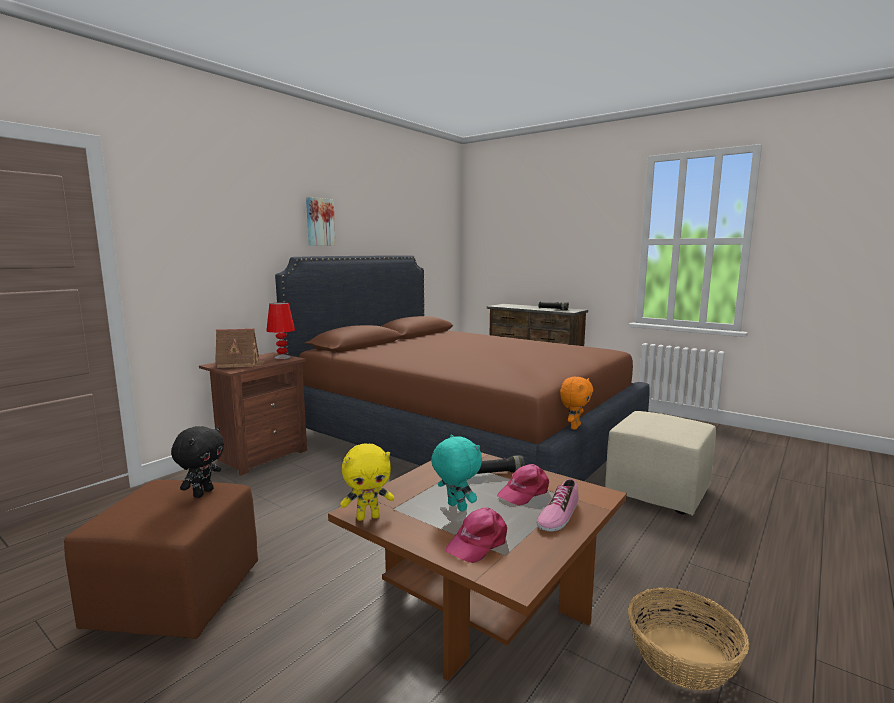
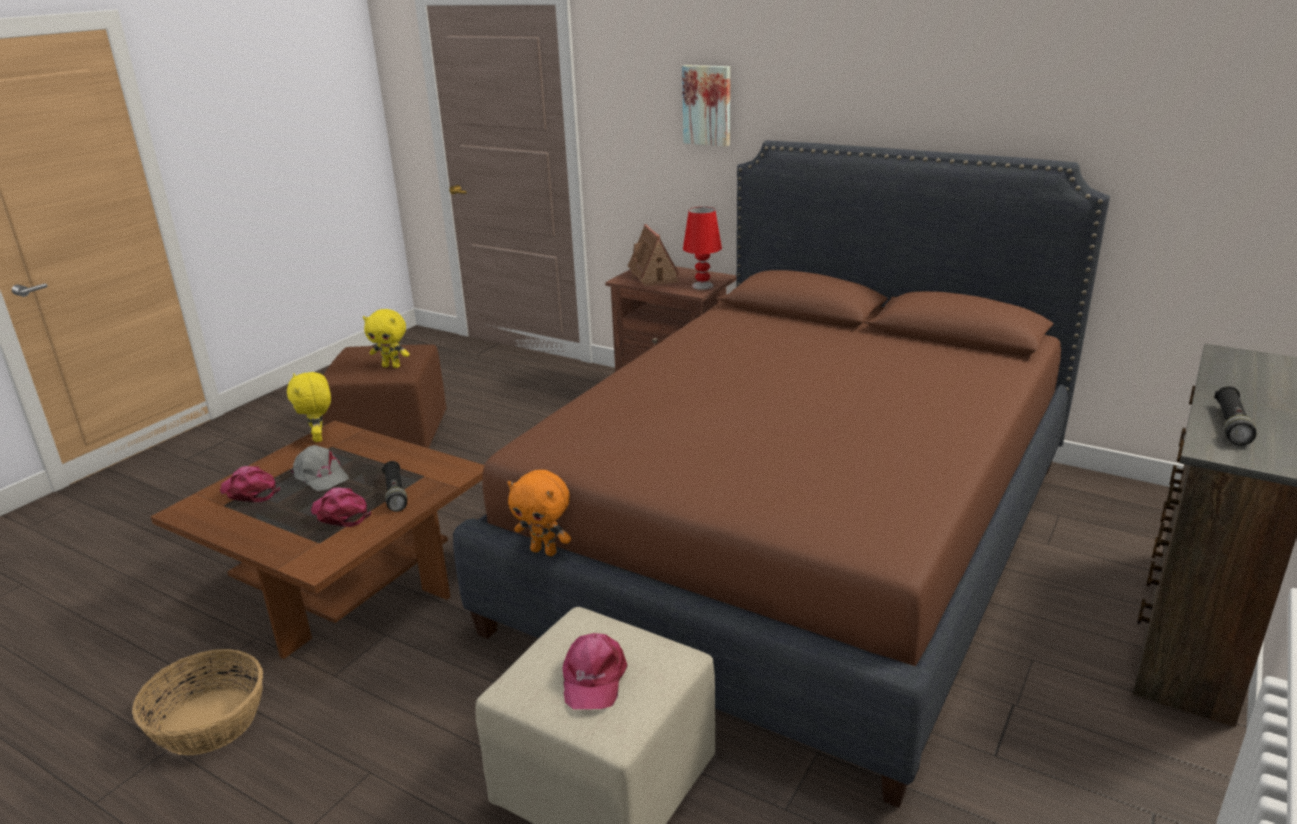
camera: 85 degrees right, 15 degrees up
(202, 493) = (392, 366): black plush toy -> yellow plush toy
(319, 222) = (843, 81): picture -> picture (707, 105)
(455, 507) = (320, 476): turquoise plush toy -> grey cap
(558, 515) = (280, 533): shoe -> none
(670, 423) = (593, 678): none -> pink cap

